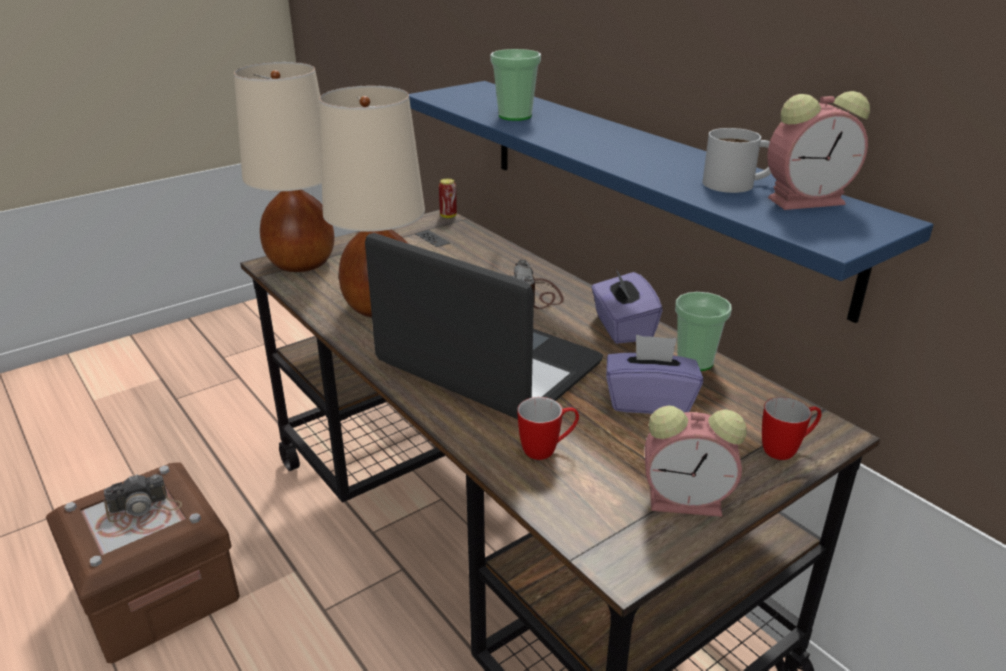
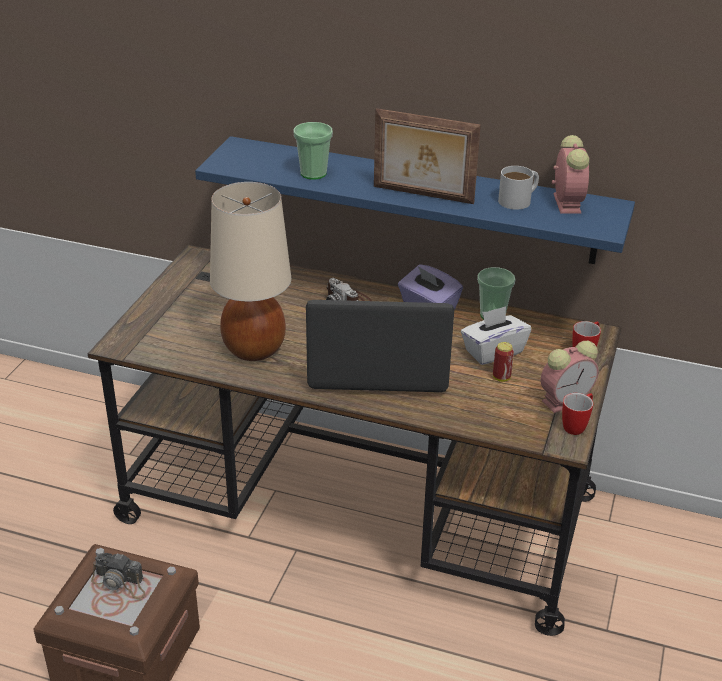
camera: 35 degrees left, 5 degrees up
(145, 507) = (120, 582): camera -> camera turned 75 degrees clockwise
(301, 263) = (142, 336): beige table lamp -> none
(448, 216) = (201, 253): can -> can (501, 378)
(547, 450) = (471, 403): mug -> mug (577, 426)
(610, 154) = (422, 195): none -> picture frame
(649, 401) = (493, 351): purple tissue box -> white tissue box
(808, 200) = (566, 202): alarm clock -> alarm clock turned 45 degrees counterclockwise

